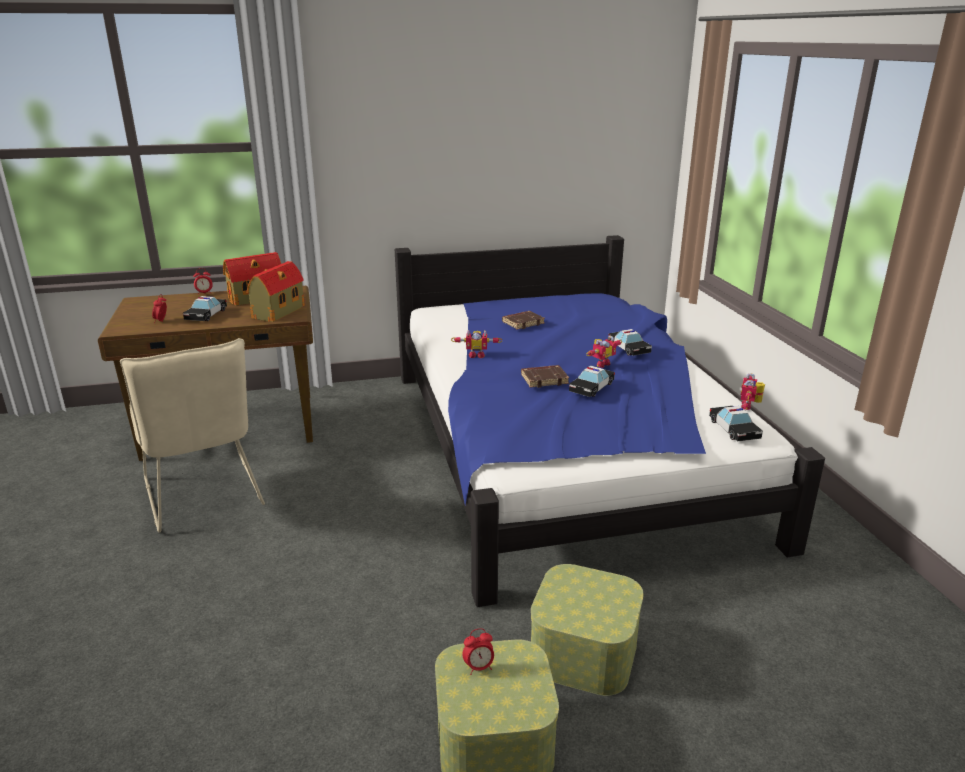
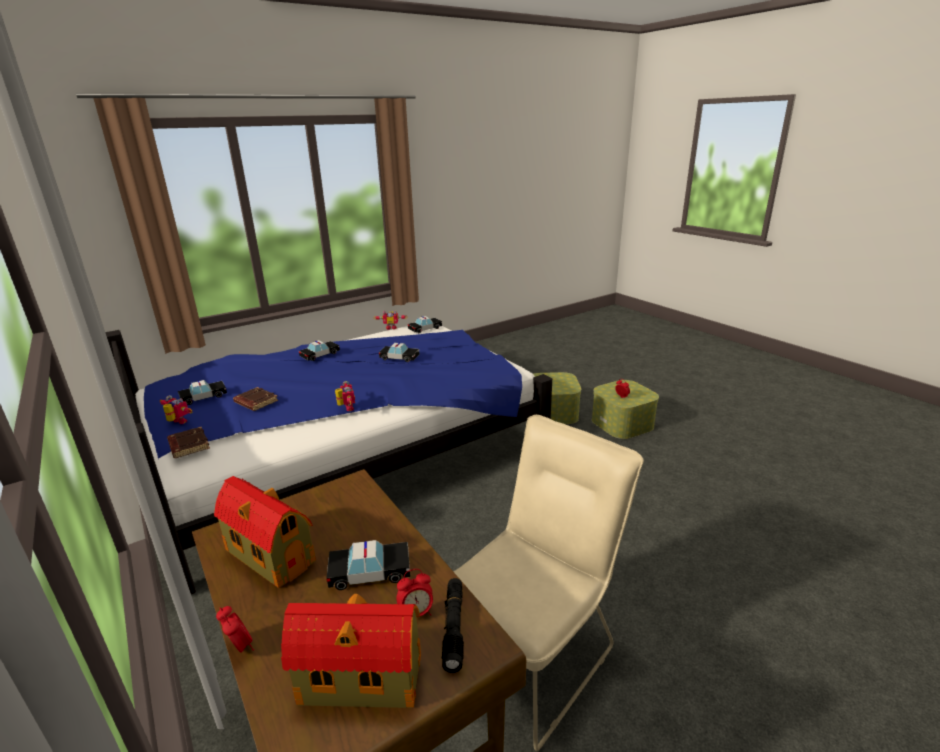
camera: 110 degrees left, 0 degrees up
(138, 326) = (454, 628): none -> black flashlight
(277, 312) = (338, 504): toy house -> toy house (364, 680)
(544, 379) = (392, 372): brown book -> brown book (188, 445)
(552, 307) = (203, 397): none -> toy car
(601, 364) = (355, 359): toy robot -> toy robot (177, 422)

